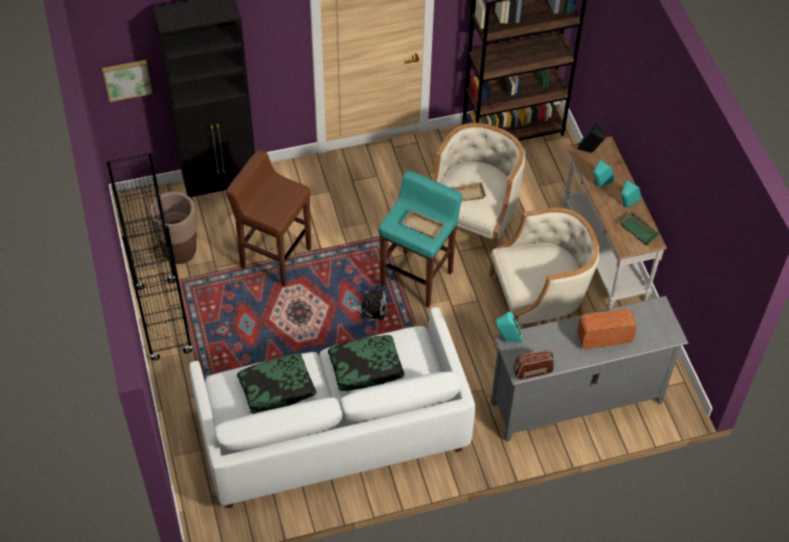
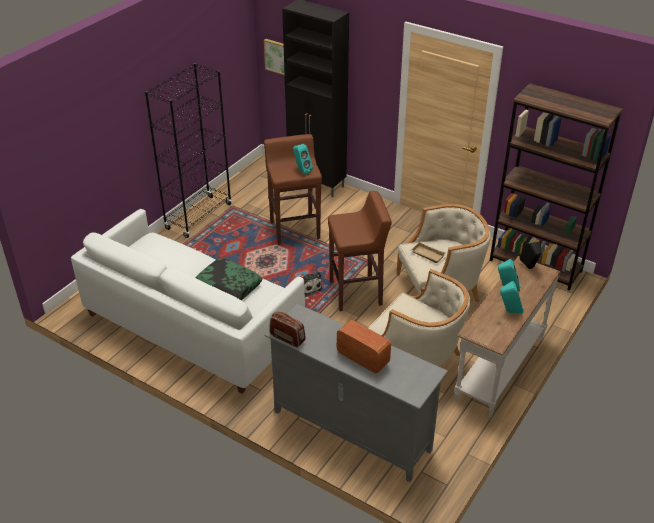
camera: 50 degrees right, 15 degrees down
(179, 252) = (253, 195): brown planter -> none
(277, 388) = (170, 259): pillow -> none
(417, 278) = (356, 293): turquoise stool -> brown stool
(421, 227) = (352, 231): beige tray -> none
(507, 339) = (301, 311): turquoise speaker -> turquoise speaker (302, 171)
(640, 230) = (497, 331): green tray -> none

